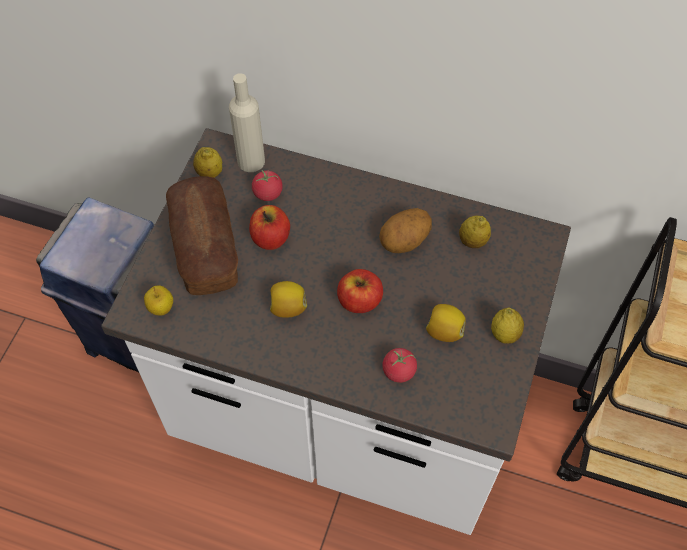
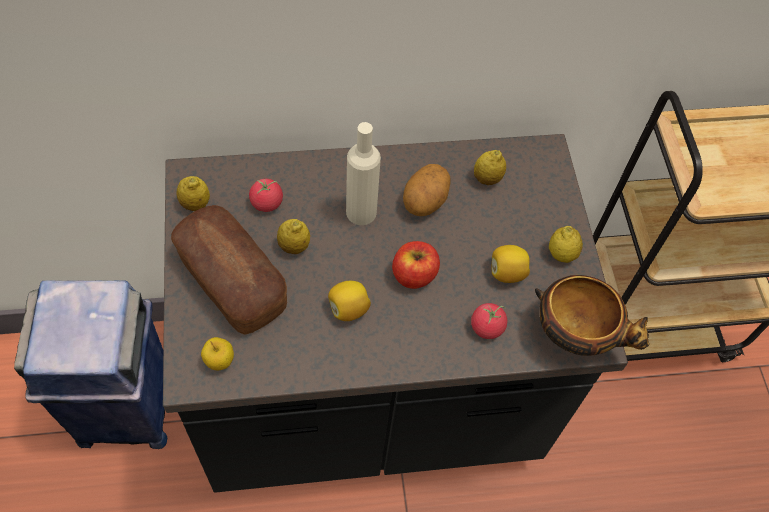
camera: 30 degrees left, 0 degrees up
(251, 161) = (232, 177): beige bottle -> beige bottle (361, 212)
(271, 238) = (294, 246): apple -> lemon
(343, 417) = (370, 401): white counter -> black counter
(476, 411) = (575, 336): none -> bowl

